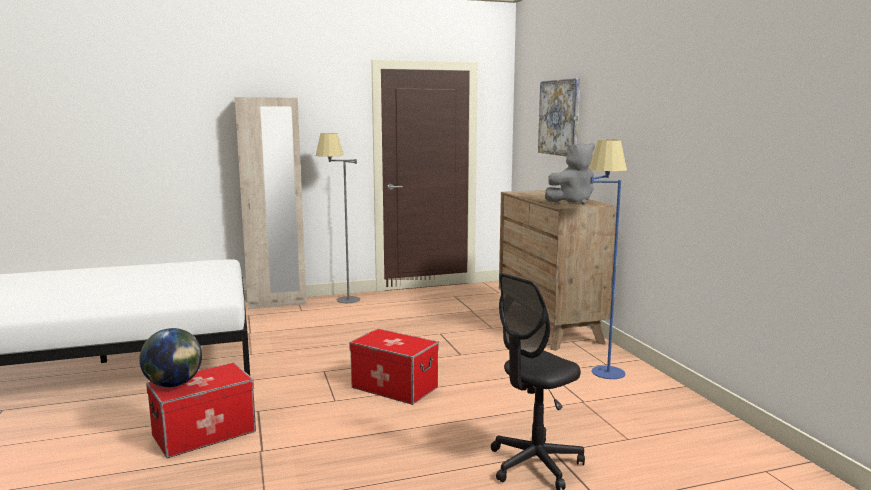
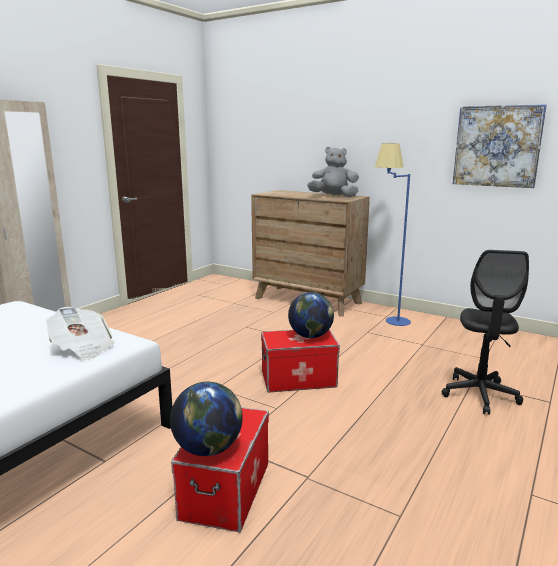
camera: 40 degrees left, 5 degrees up
(191, 295) = (82, 348): none -> newspaper
(341, 302) = (108, 324): grey floor lamp -> none
(405, 343) = (310, 336): none -> globe
(559, 117) = (281, 128): picture -> picture (497, 146)
(571, 202) = (333, 196): grey plush toy -> grey plush toy turned 105 degrees counterclockwise

